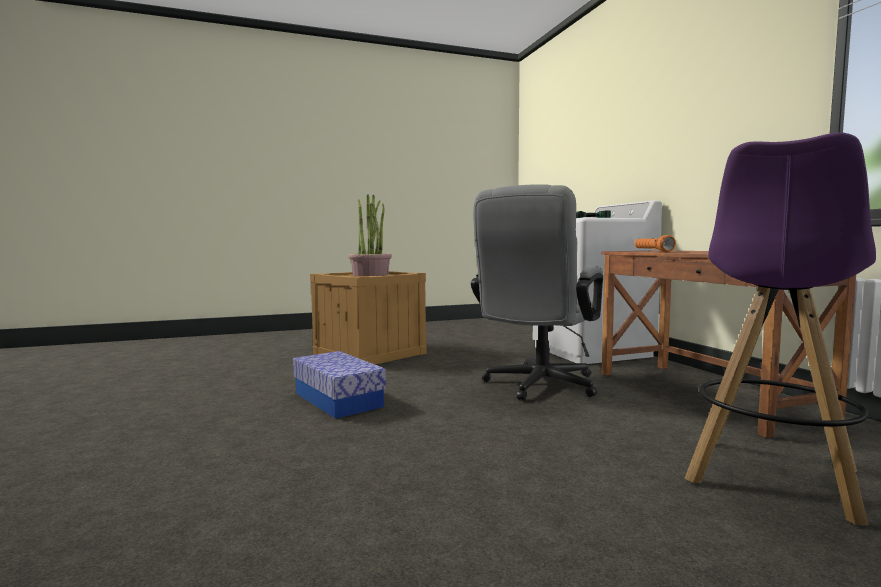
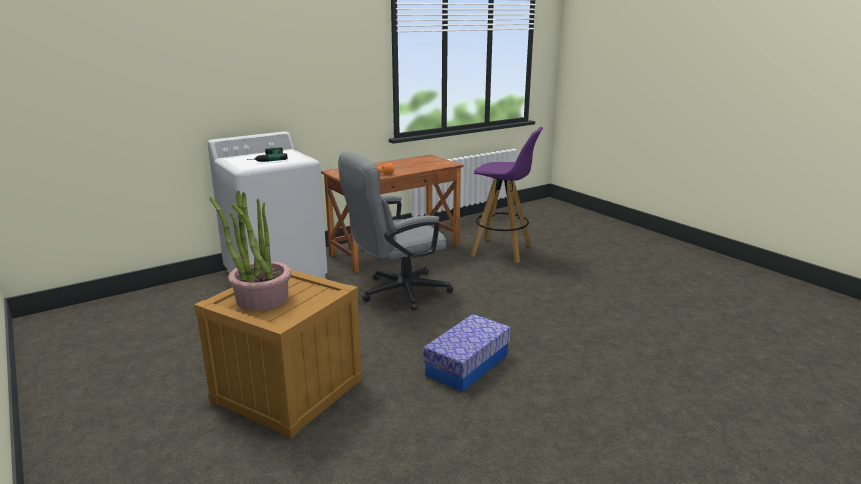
camera: 105 degrees left, 15 degrees up
(537, 387) = (397, 293): grey office chair -> grey office chair turned 135 degrees clockwise

